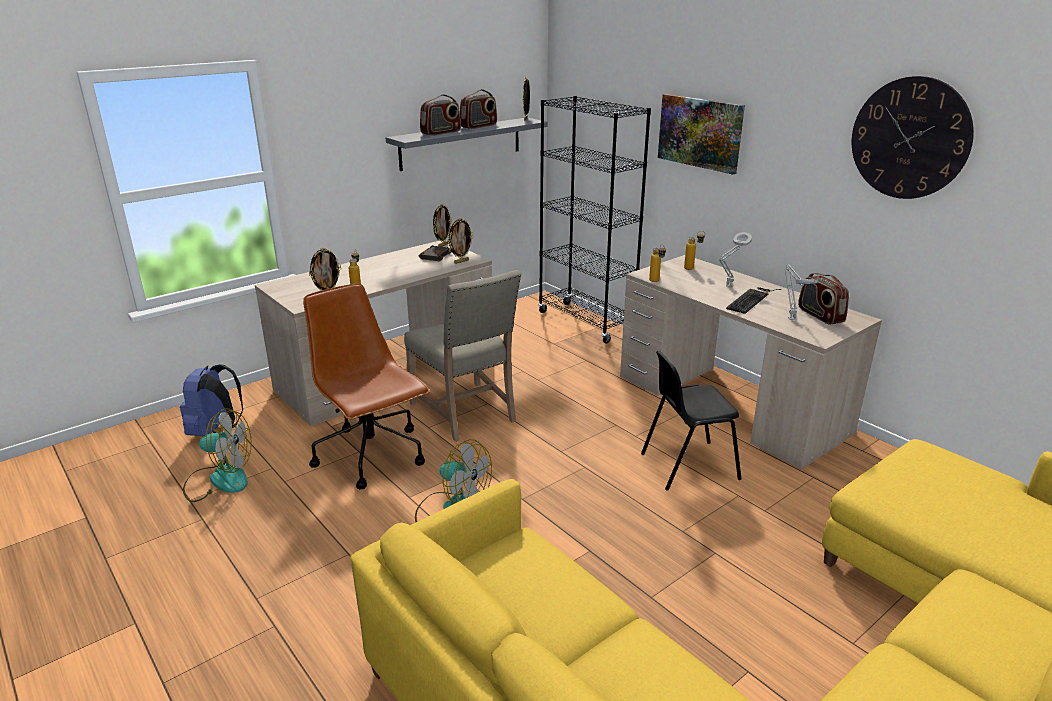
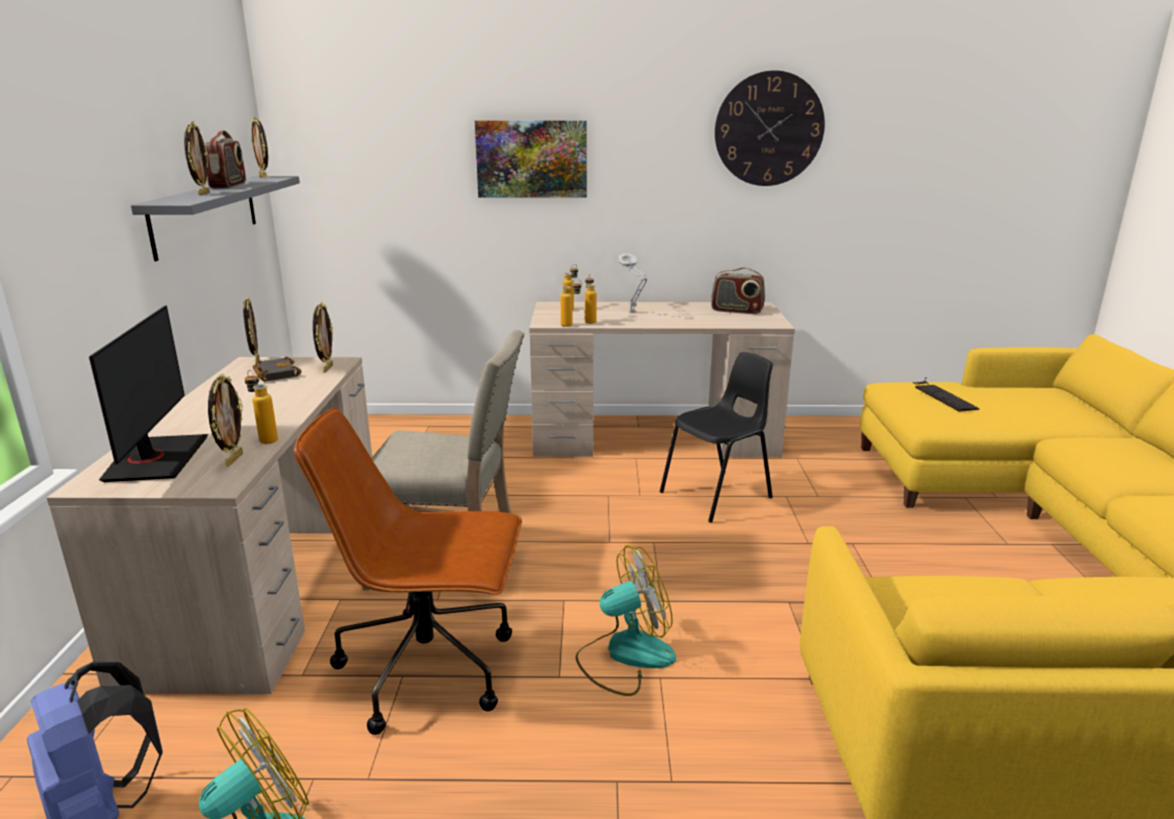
camera: 50 degrees left, 5 degrees down
(309, 283) = (155, 459): none -> monitor
(441, 132) = (203, 193): radio -> picture frame
(586, 323) = (409, 426): black bookcase -> none
(678, 283) = (590, 321): none -> bottle
(687, 466) = (718, 495): black chair -> black chair turned 150 degrees counterclockwise
(751, 299) = (670, 315): keyboard -> keyboard (941, 395)
(790, 318) = (726, 318): grey table lamp -> none

